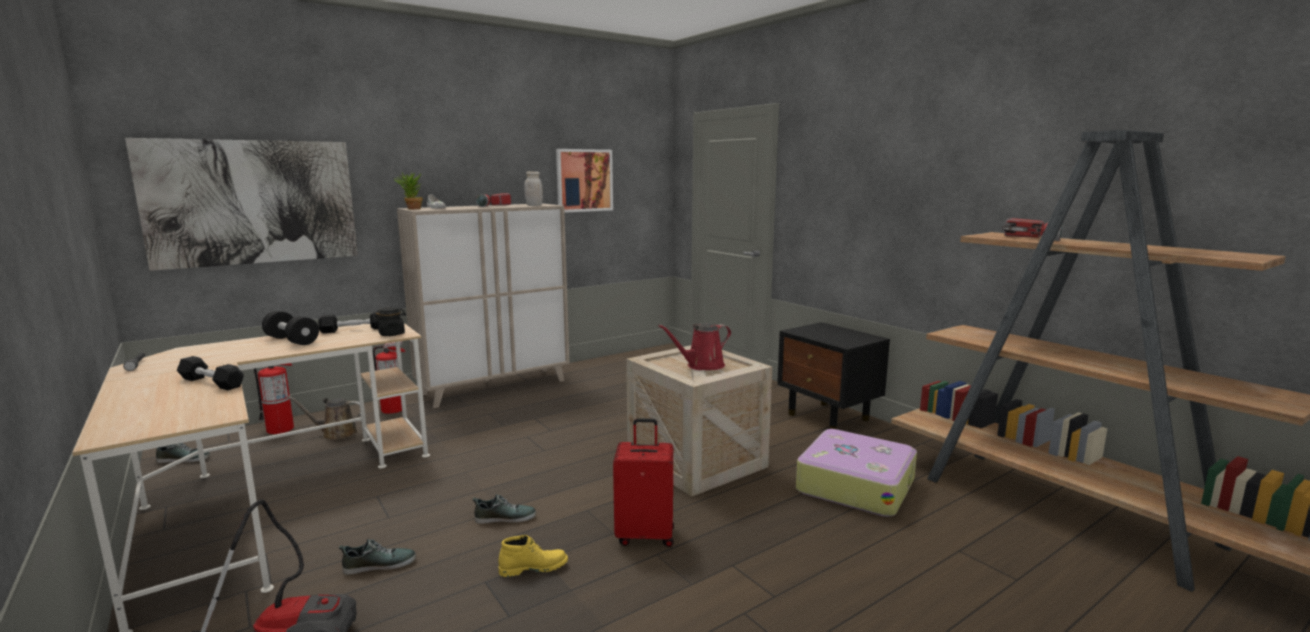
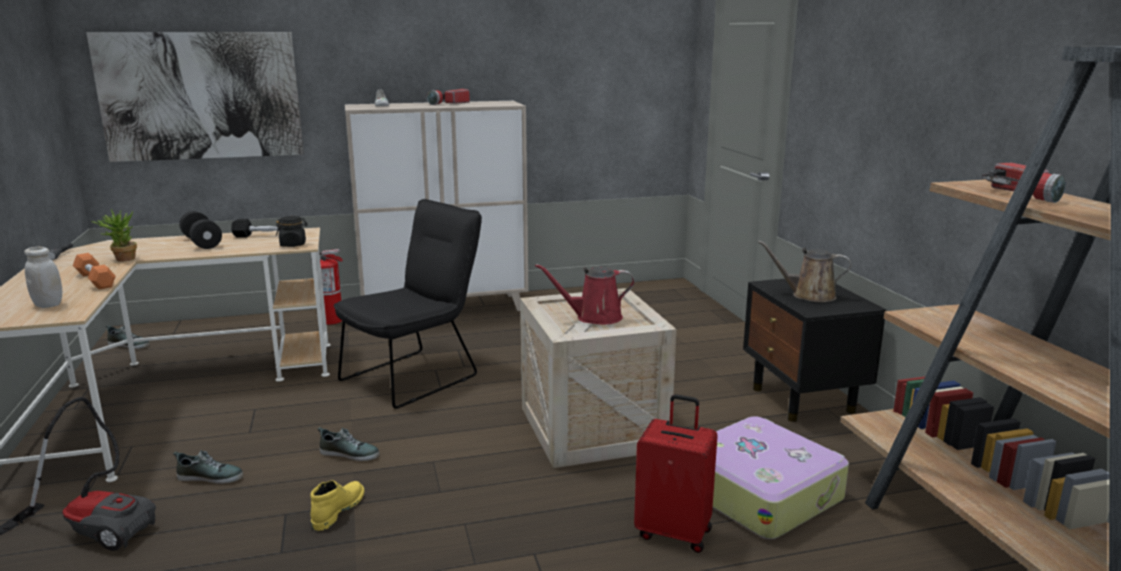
camera: 20 degrees right, 5 degrees up
(211, 383) = (95, 280): black dumbbell -> orange dumbbell
(280, 429) = (222, 327): fire extinguisher -> none
(336, 434) = (264, 339): brown watering can -> brown watering can (809, 295)
(411, 209) = (353, 106): potted plant -> potted plant (121, 259)
(514, 443) = (416, 375): none -> black chair
(534, 205) = (491, 105): white jar -> white jar (48, 305)
(534, 568) = (337, 510): yellow boot -> yellow boot turned 75 degrees counterclockwise
(584, 180) = (570, 73): picture -> none
(645, 535) = (470, 500): red suitcase -> red suitcase (674, 532)

